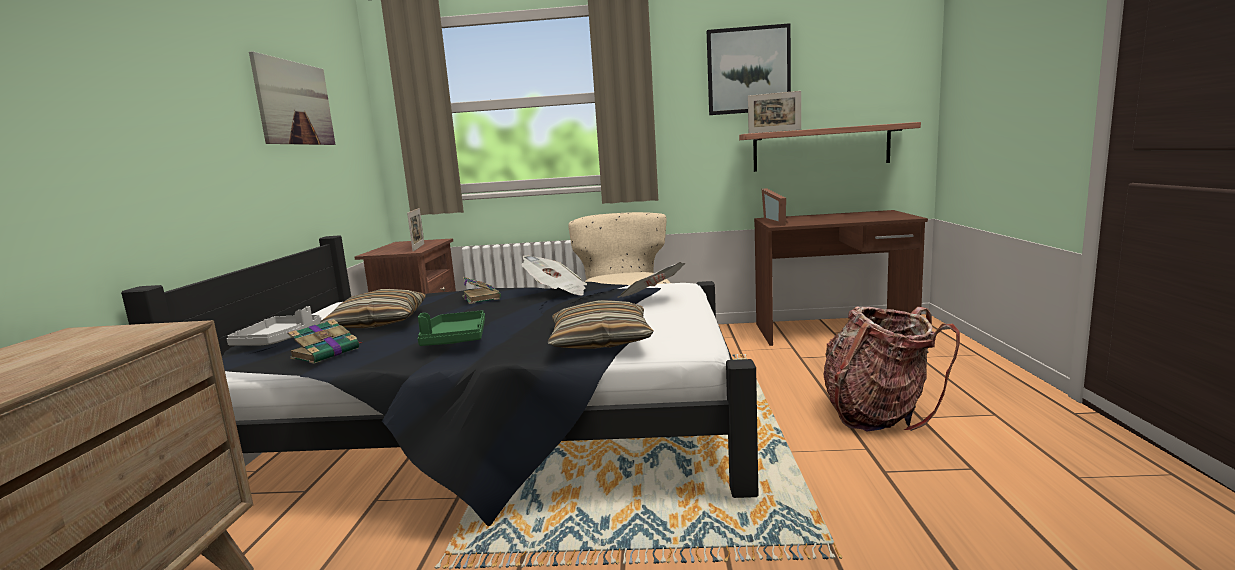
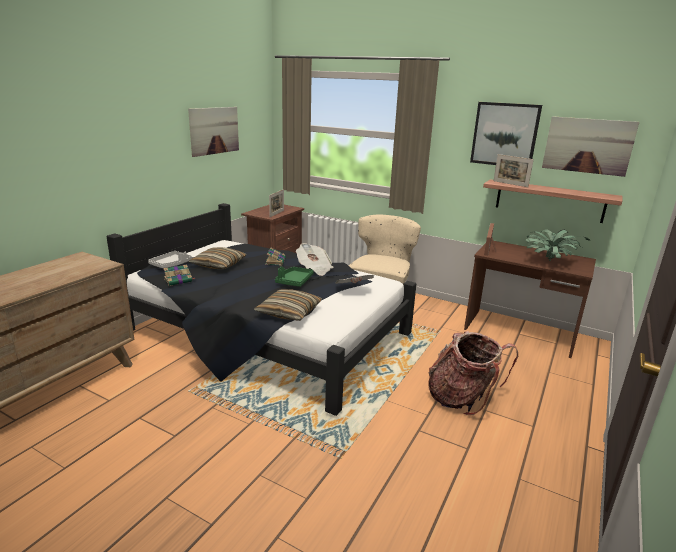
camera: 25 degrees right, 10 degrees up
(455, 339) = (230, 290): green tray -> green tray (294, 281)
(853, 68) = (588, 145): none -> picture
(858, 218) = (549, 262): none -> potted plant

